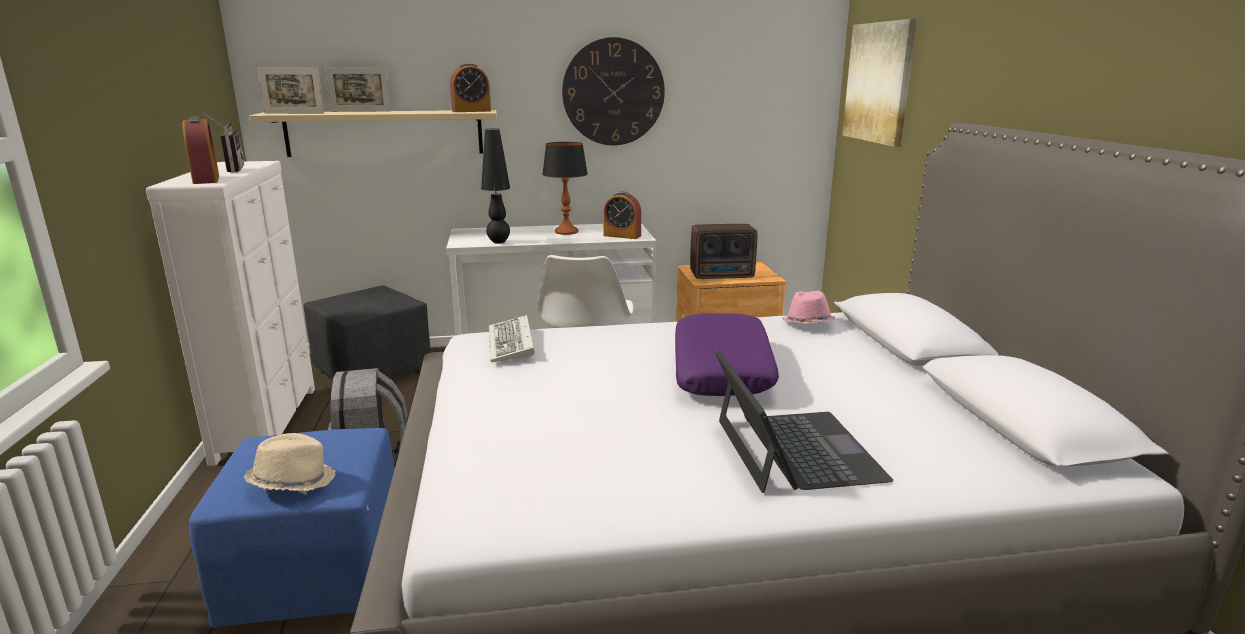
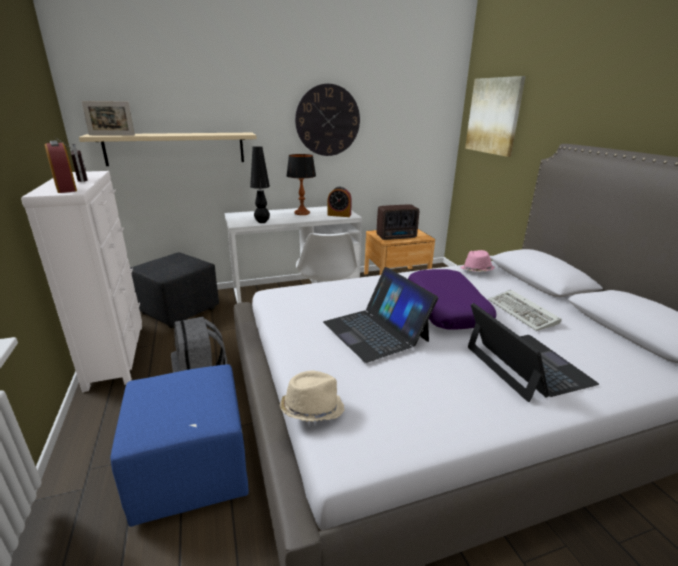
camera: 10 degrees left, 5 degrees up
(292, 481) = (182, 417): beige hat -> beige hat (311, 409)
(361, 111) = (159, 133): picture frame -> none
(471, 111) = (238, 133): alarm clock -> none
(512, 344) = (303, 297): keyboard -> keyboard (523, 313)
(591, 392) = (375, 331): none -> laptop

